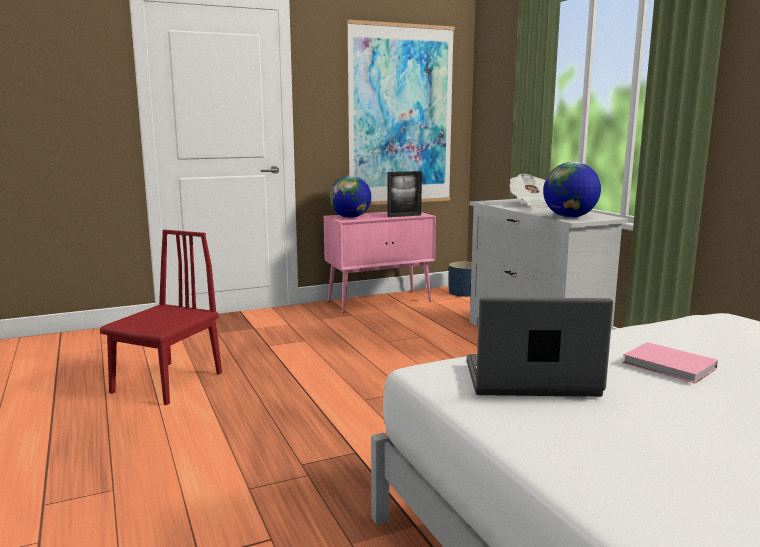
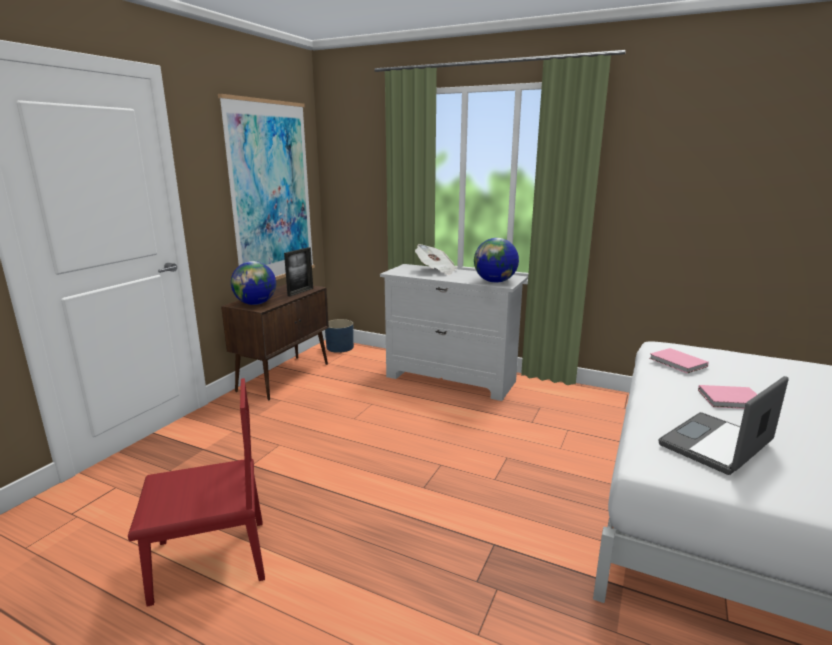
camera: 40 degrees left, 5 degrees up
(167, 382) = (210, 560): red chair -> red chair turned 90 degrees clockwise
(380, 301) = (284, 377): pink cabinet -> brown cabinet
(687, 328) = (678, 363): none -> pink book

